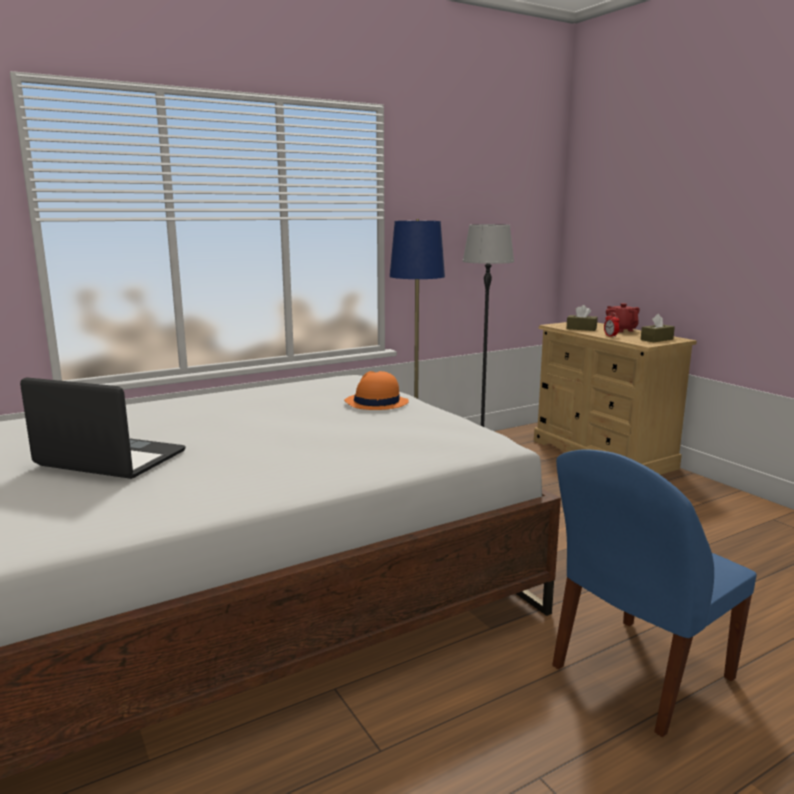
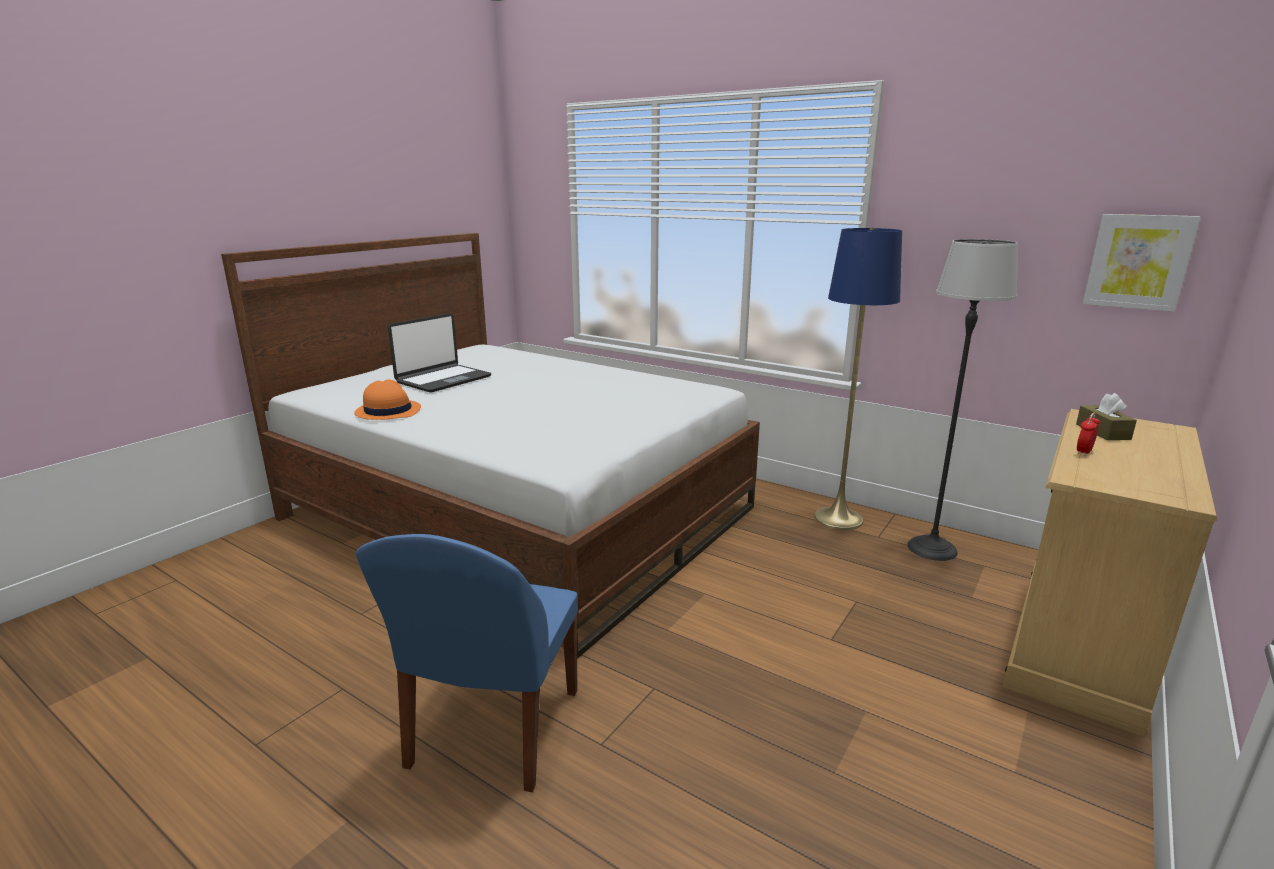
camera: 65 degrees right, 5 degrees up
(110, 460) = (443, 379): laptop -> laptop turned 45 degrees clockwise
(376, 403) = (637, 410): orange hat -> orange hat (387, 411)
(526, 234) = (1138, 261): none -> picture
(621, 330) = (1162, 455): red teapot -> none
(638, 674) = (492, 732): blue chair -> blue chair turned 105 degrees counterclockwise
(656, 339) = (1135, 483): brown tissue box -> none

